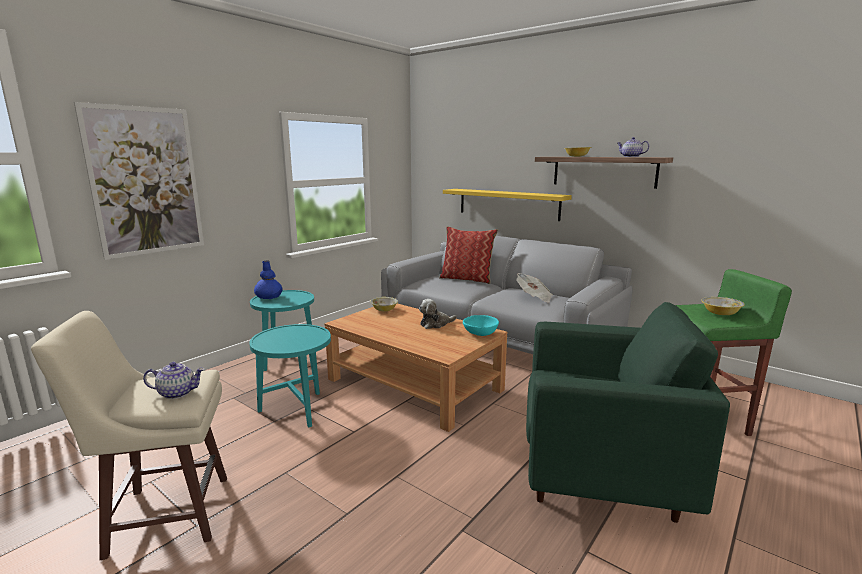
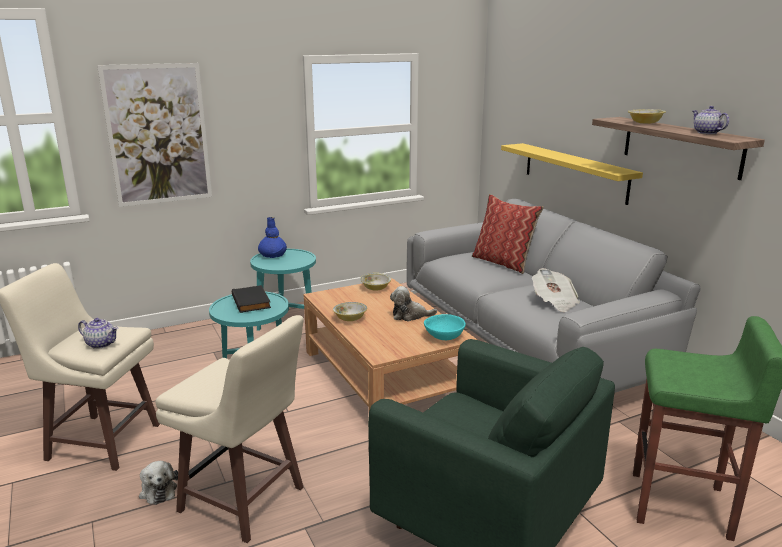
camera: 25 degrees right, 5 degrees up
(278, 545) = (158, 490): none -> plush toy
(290, 334) = (252, 301): none -> black book
(382, 525) = (244, 501): none -> beige stool
(720, 313) = (706, 374): bowl -> bowl (350, 319)

